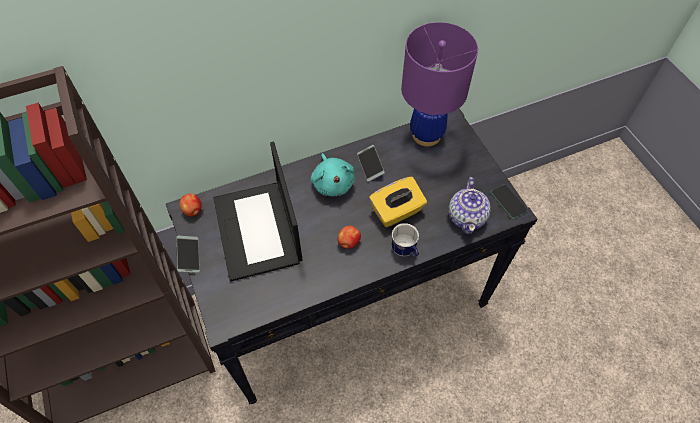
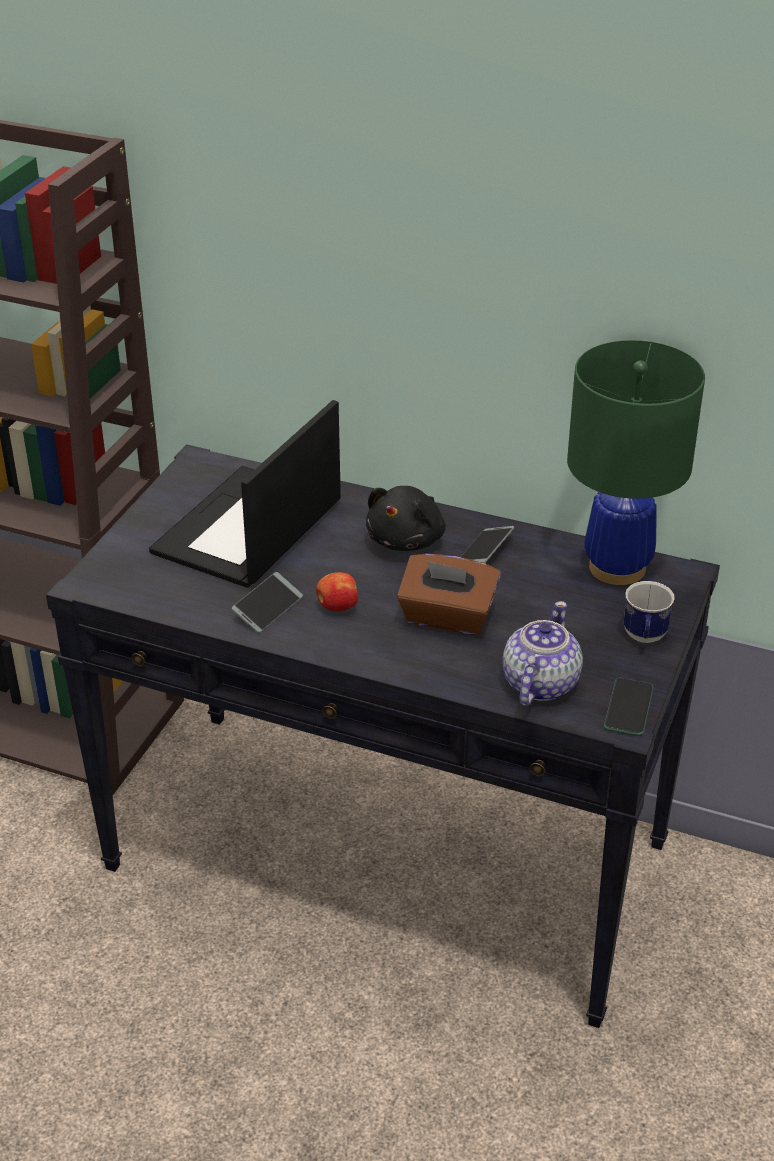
camera: 45 degrees right, 20 degrees down
(189, 256) = (141, 504): phone -> phone (268, 609)
(193, 211) = (204, 467): apple -> none
(333, 183) = (407, 540): turquoise plush toy -> black plush toy
(396, 211) = (447, 617): yellow tissue box -> brown tissue box
(405, 251) = (397, 661): mug -> mug (644, 638)
(426, 135) = (617, 568): purple table lamp -> green table lamp
(467, 217) = (539, 684): teapot -> teapot turned 150 degrees clockwise

